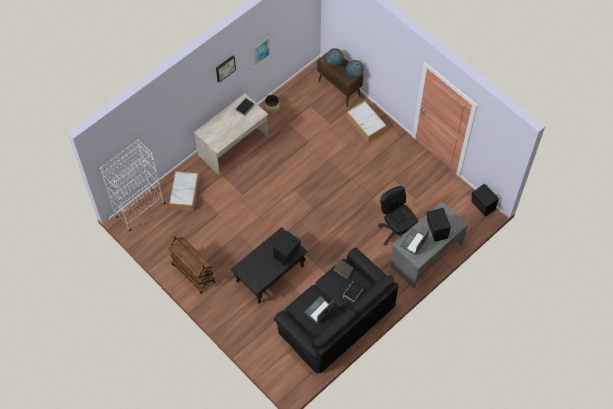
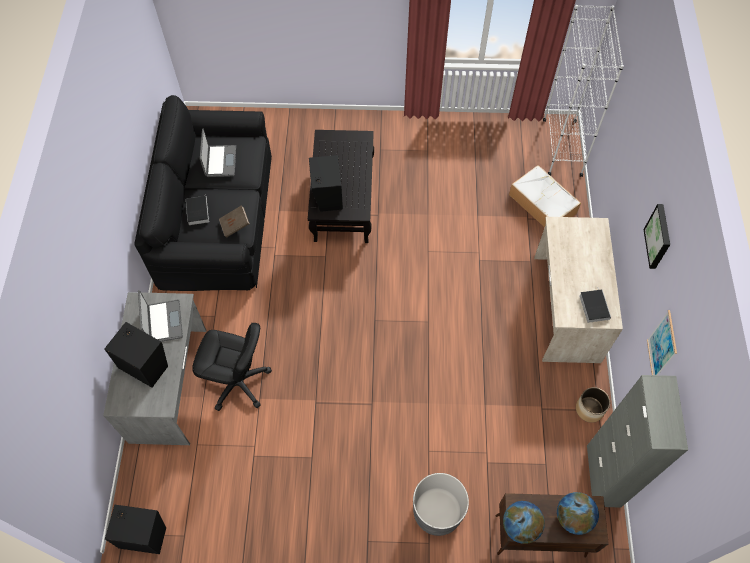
camera: 135 degrees right, 0 degrees up
(193, 273) = (426, 136): brown cart -> none
(295, 86) = (603, 476): none -> grey cabinet
(366, 124) = (437, 511): storage box -> grey planter

